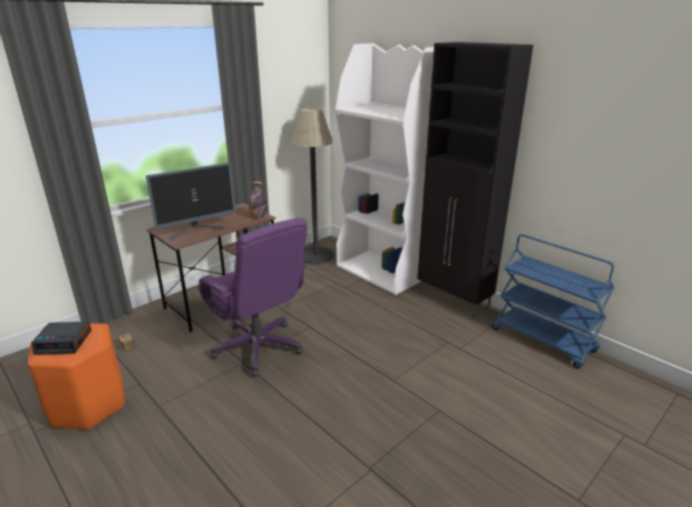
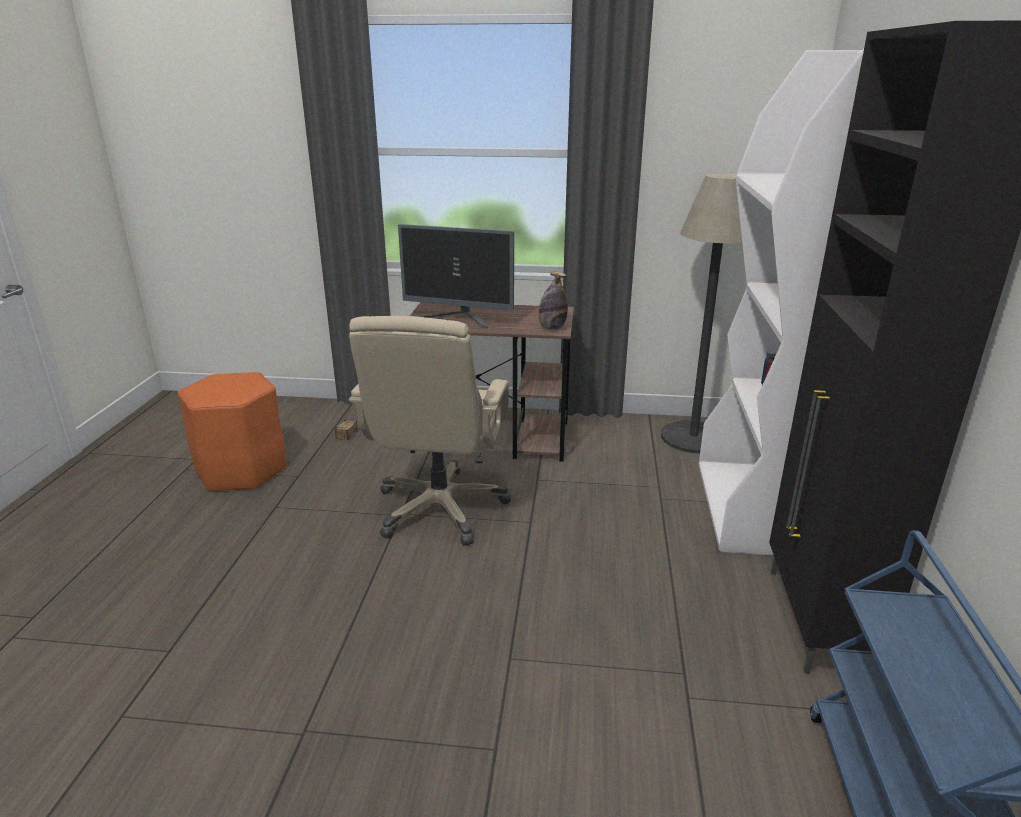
camera: 50 degrees right, 0 degrees up
(65, 342) = (222, 386): alarm clock -> none
(258, 347) = (440, 509): purple office chair -> beige office chair

